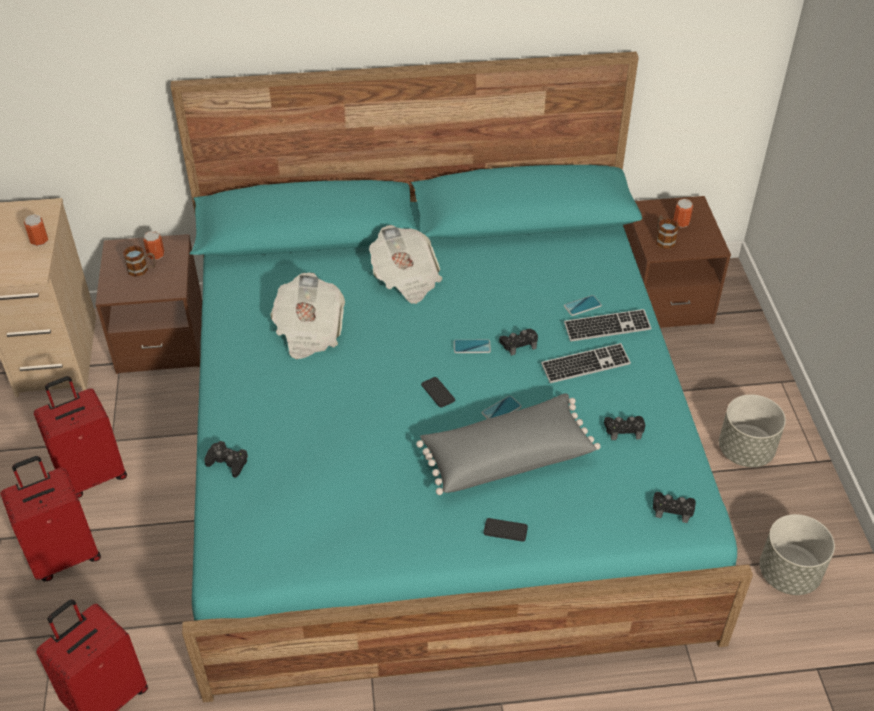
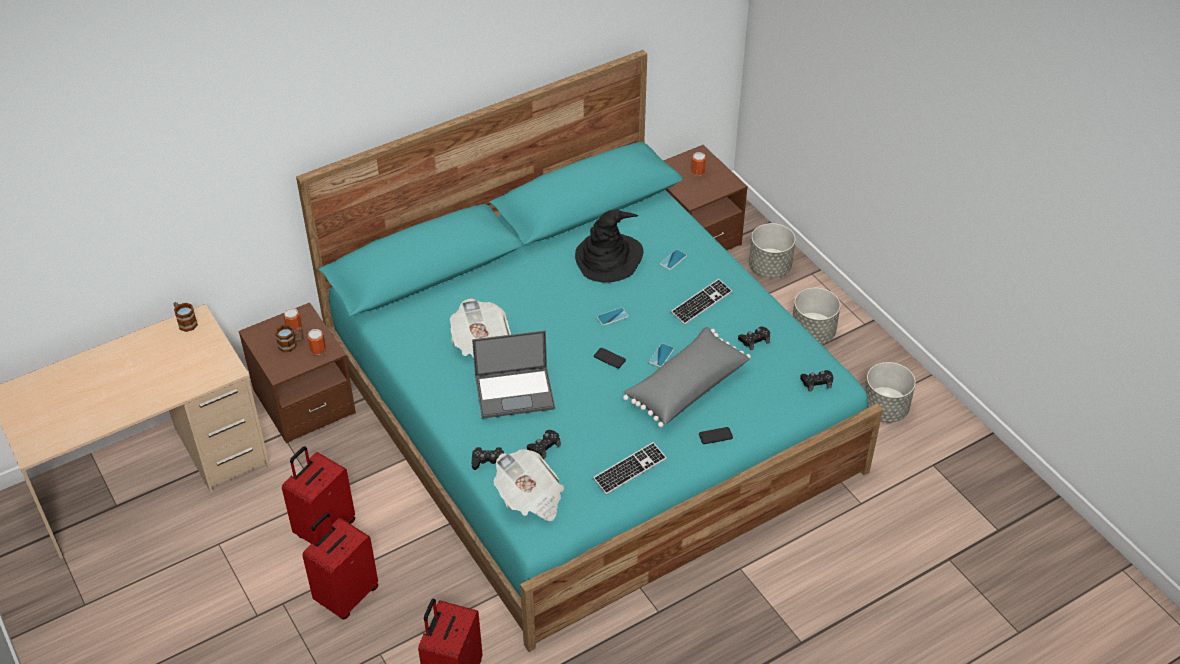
camera: 25 degrees left, 0 degrees up
(39, 241) = (215, 345): can -> can (318, 350)
(308, 394) = (515, 392): none -> laptop
(406, 279) = (529, 281): newspaper -> newspaper (530, 498)
(509, 281) = (608, 258): none -> black hat
(519, 344) = (645, 303): black game controller -> black game controller (544, 446)
(607, 327) = (700, 270): keyboard -> keyboard (630, 469)
(663, 239) = (692, 189): mug -> mug (185, 322)
(734, 359) = (770, 267): none -> grey planter

